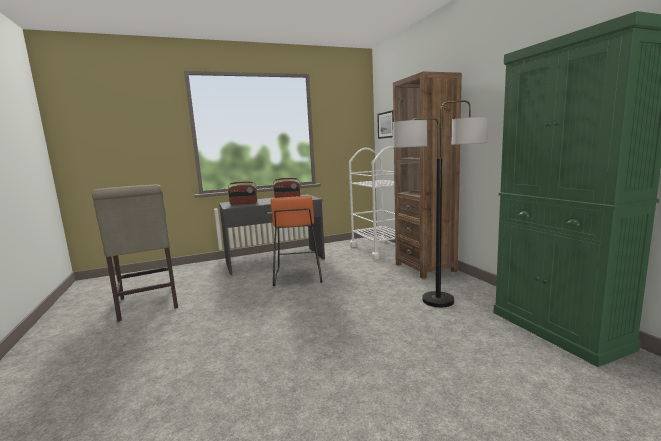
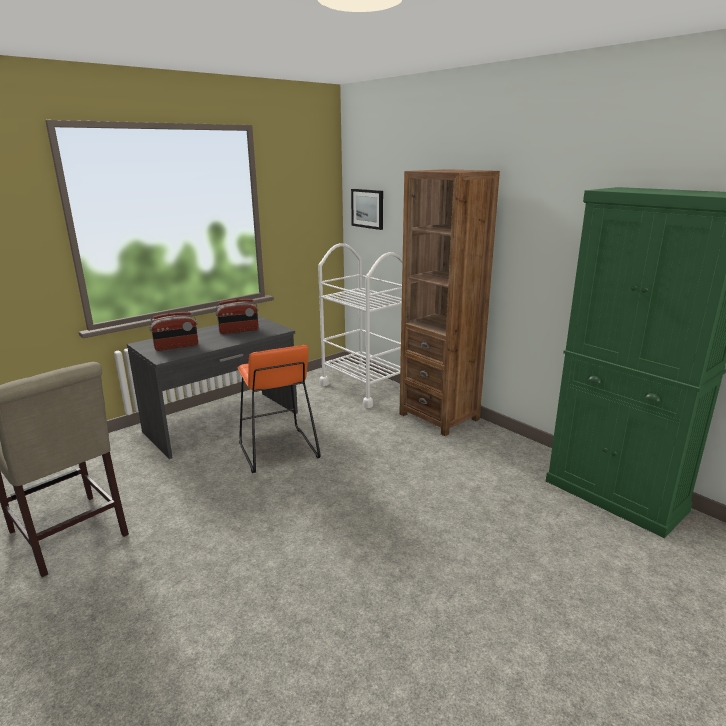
camera: 20 degrees left, 10 degrees up
(437, 300) = (479, 470): floor lamp -> none

